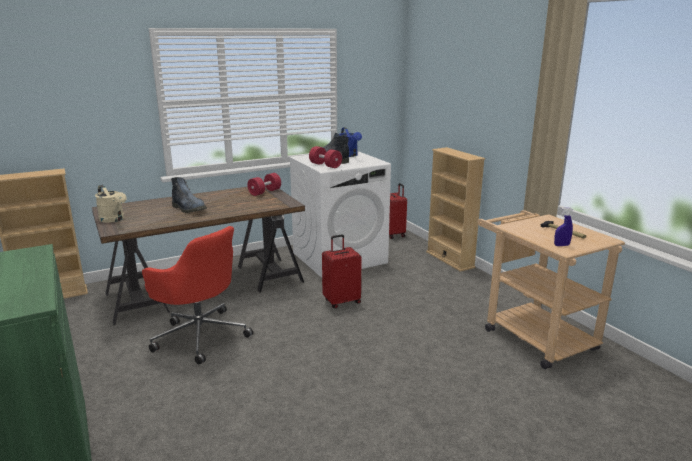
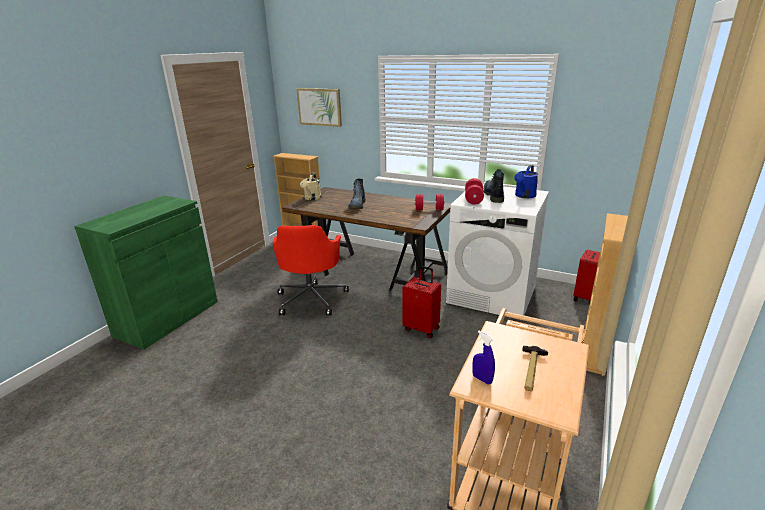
camera: 55 degrees right, 5 degrees up
(57, 98) = (319, 107): none -> picture

